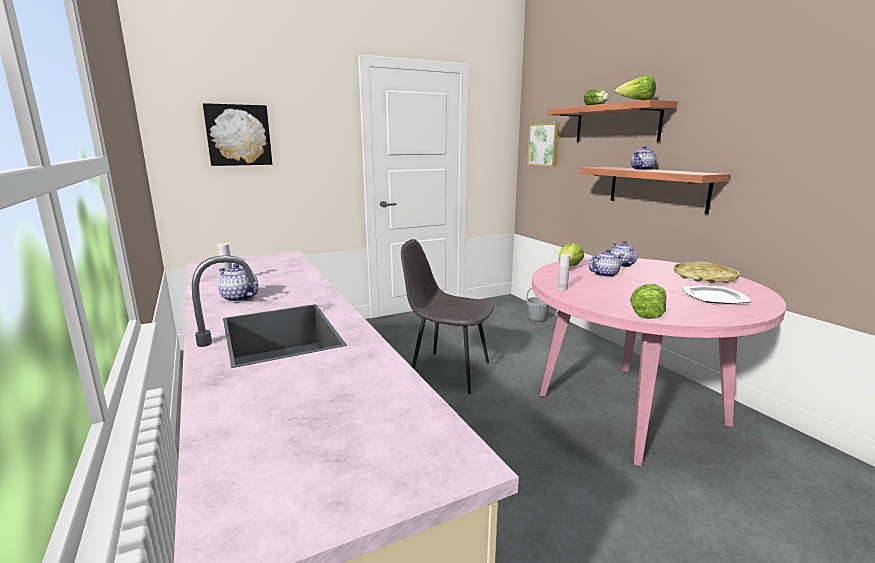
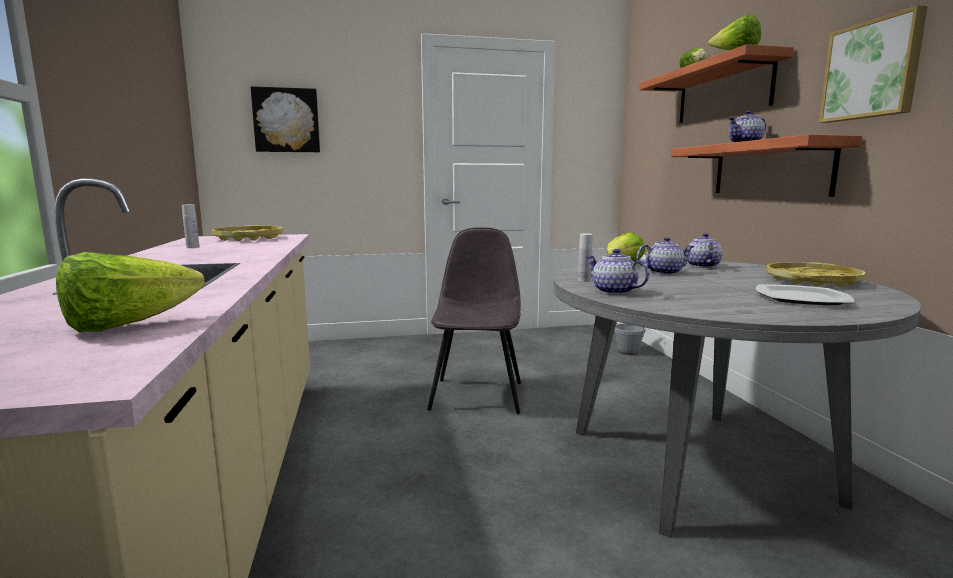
camera: 15 degrees right, 5 degrees down
(239, 298) = (176, 256): teapot -> teapot (613, 291)
(256, 262) = (248, 238): none -> yellow tray
(448, 371) = (477, 394): grey chair -> grey chair turned 60 degrees clockwise
(544, 144) = (647, 132): picture -> picture (872, 70)
(630, 408) = (696, 464): pink dining table -> grey dining table
(648, 313) = (671, 306): lettuce -> lettuce (129, 325)

